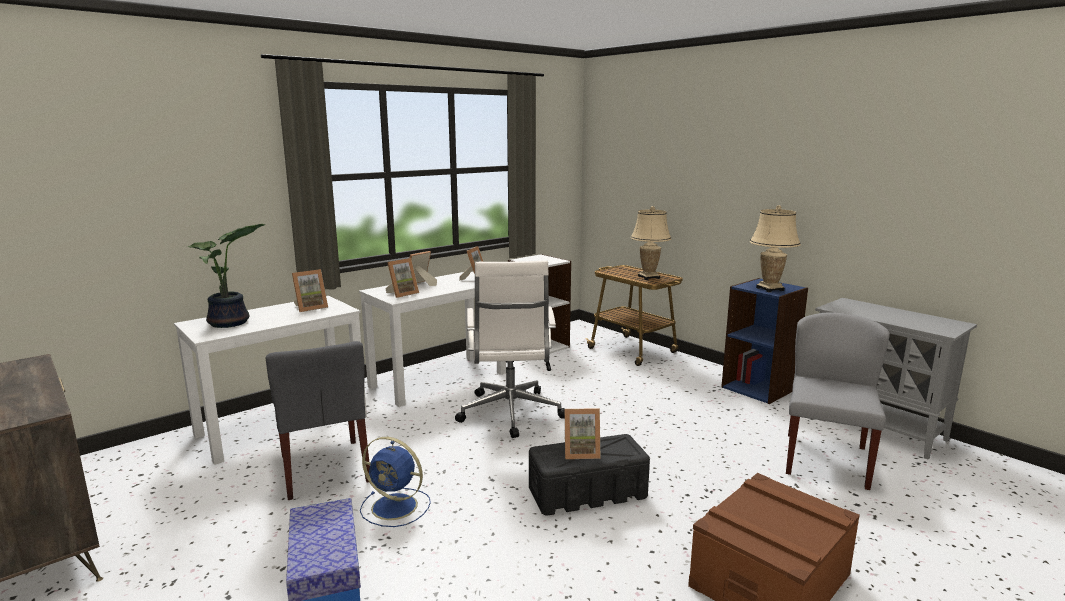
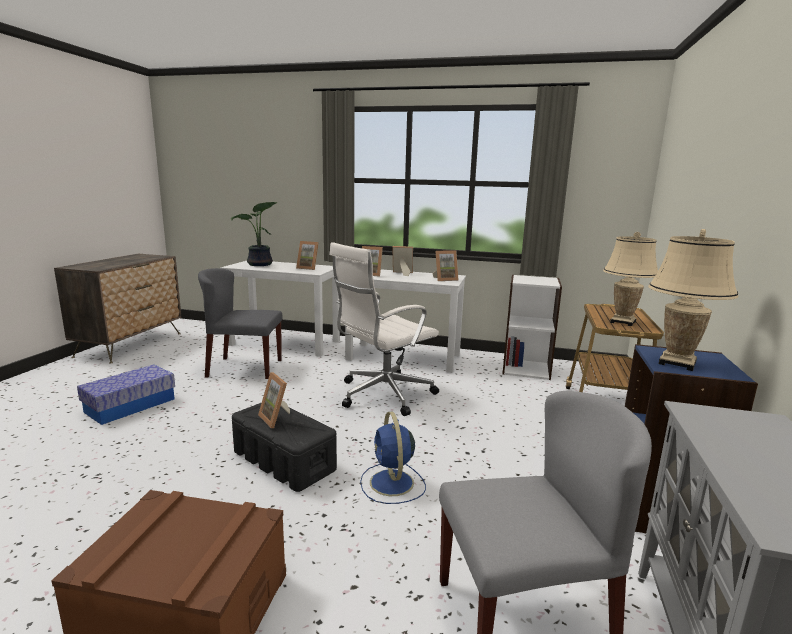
camera: 55 degrees right, 0 degrees up
(325, 468) = (244, 368): grey chair -> grey chair turned 60 degrees clockwise
(396, 507) = (213, 400): blue fan -> blue fan (392, 484)

